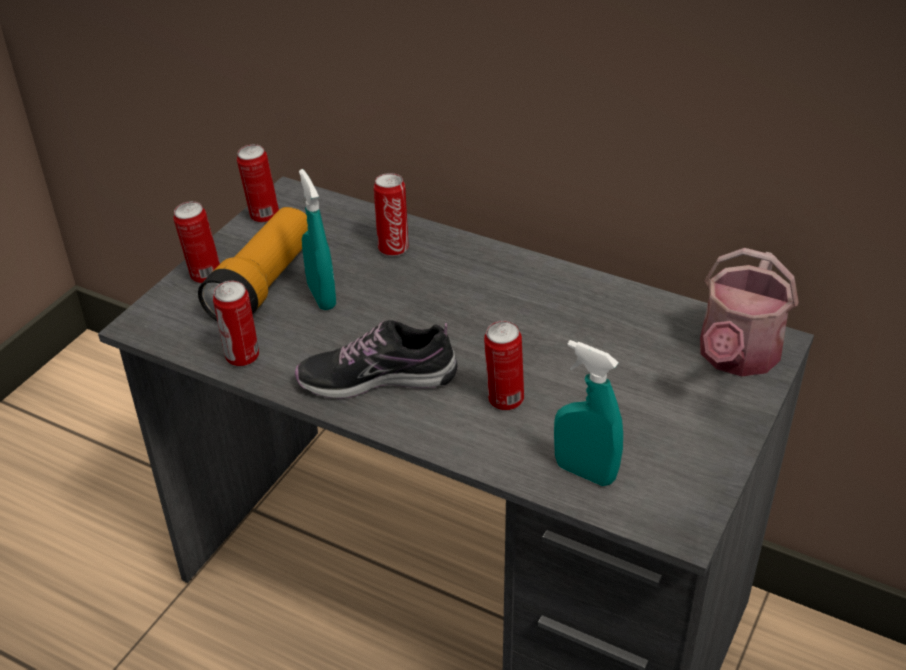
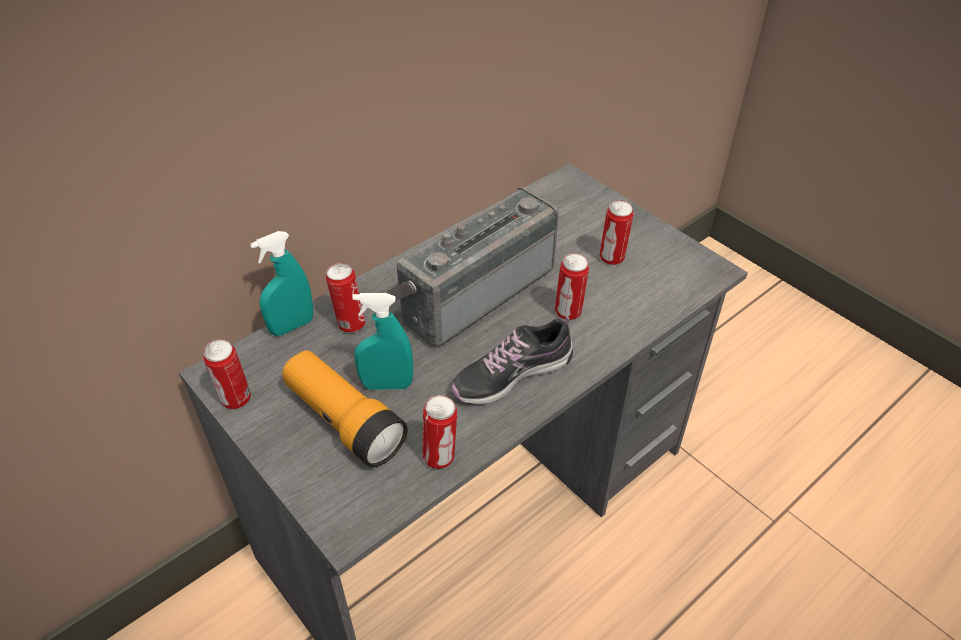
camera: 70 degrees left, 5 degrees up
(204, 276) = (301, 464): can -> can (612, 258)
(377, 378) = (511, 375): shoe -> shoe turned 45 degrees clockwise
(495, 316) = (474, 291): none -> radio
(585, 472) = (653, 295): turquoise spray bottle -> turquoise spray bottle (292, 326)
(736, 357) = (575, 198): watering can -> none

